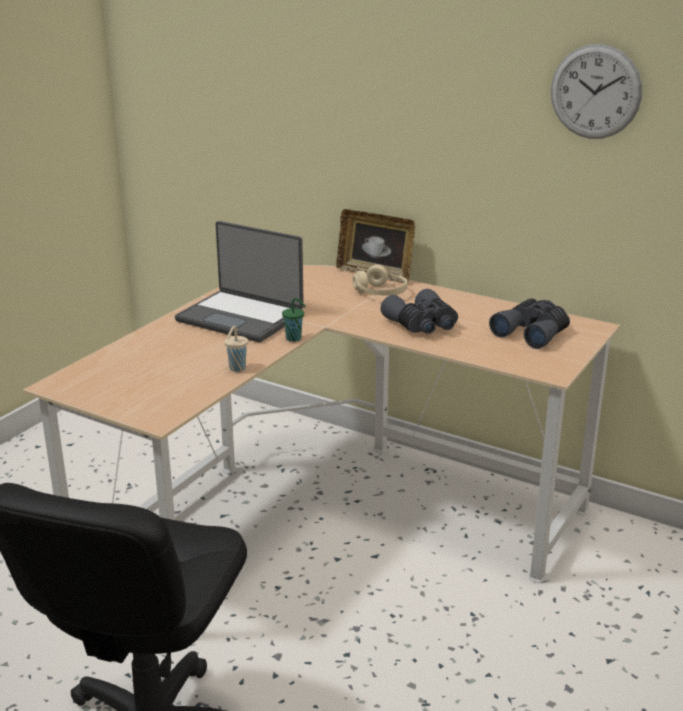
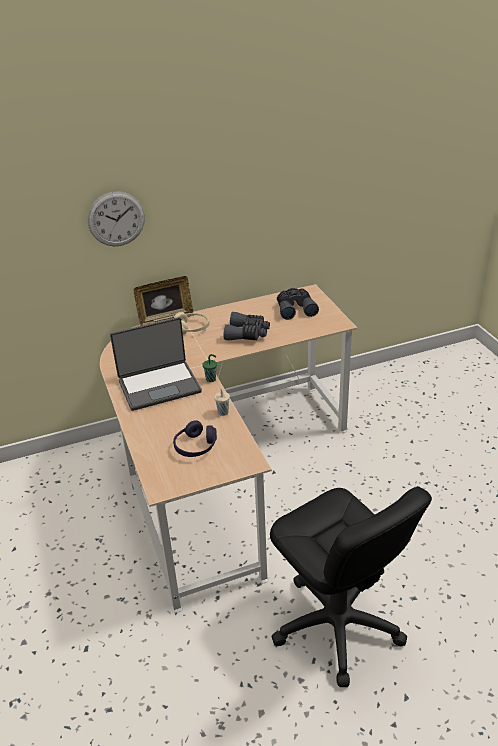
camera: 50 degrees left, 10 degrees up
(152, 376) = (195, 446): none -> purple headphones
(595, 92) = (284, 164): wall clock -> wall clock (116, 219)

